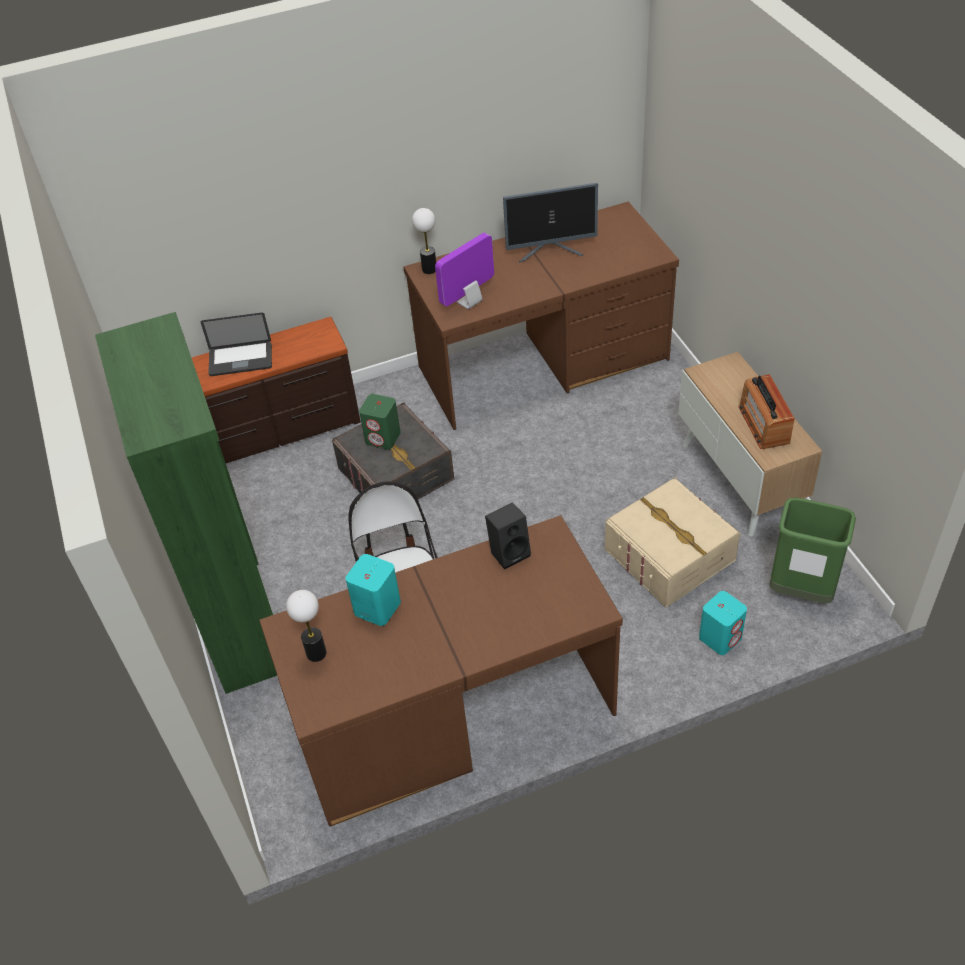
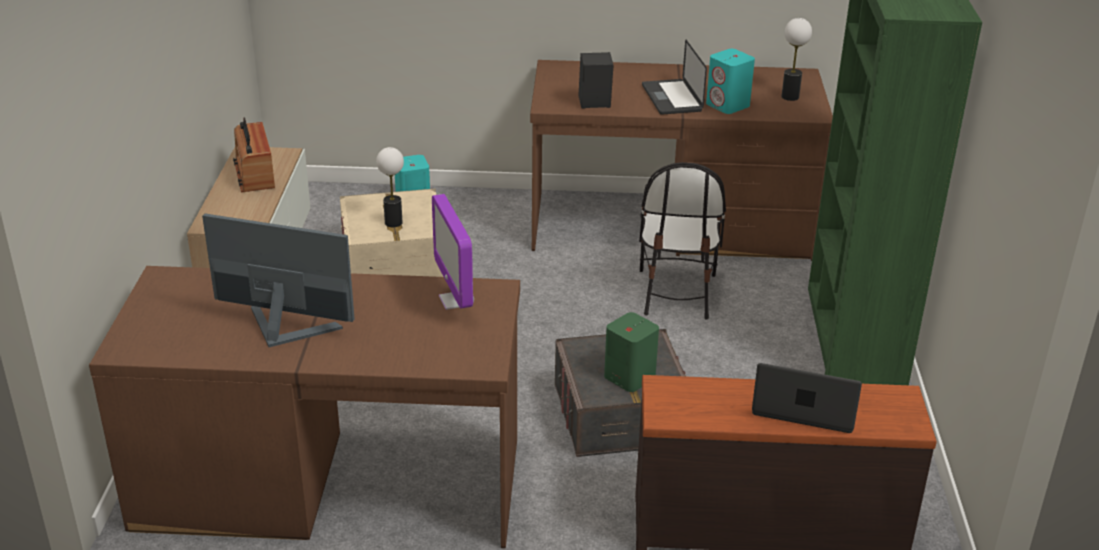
camera: 160 degrees left, 15 degrees down
(429, 269) = (473, 361): table lamp -> table lamp (393, 223)
(439, 597) = (672, 98): none -> laptop
(469, 302) = (456, 300): monitor -> monitor turned 90 degrees clockwise
(763, 424) = (254, 174): radio -> radio turned 150 degrees clockwise
(801, 591) = (315, 208): green trash can -> none

